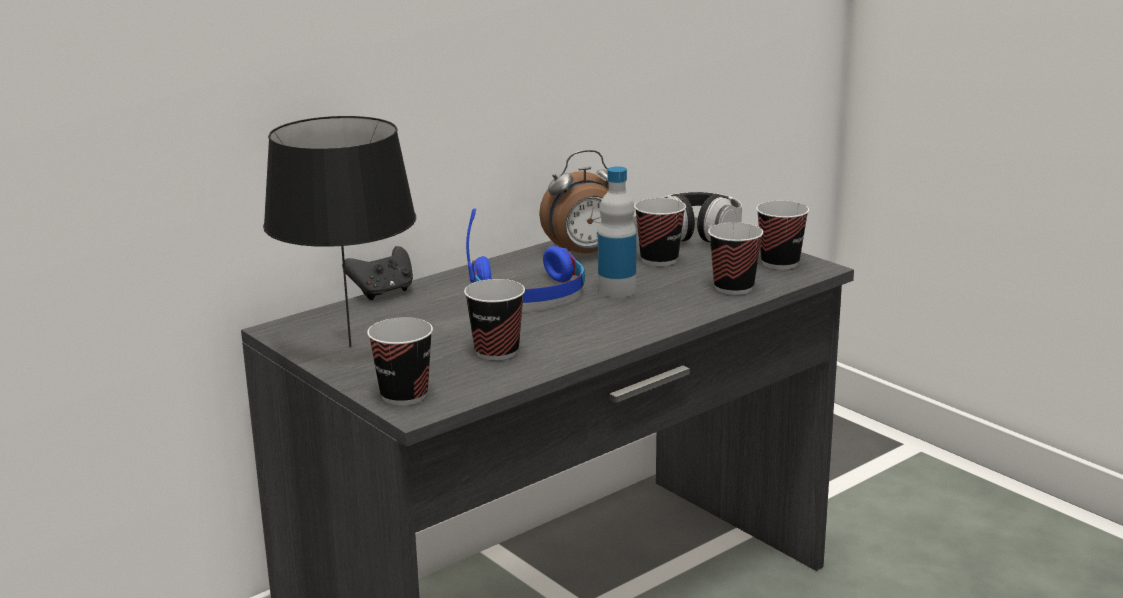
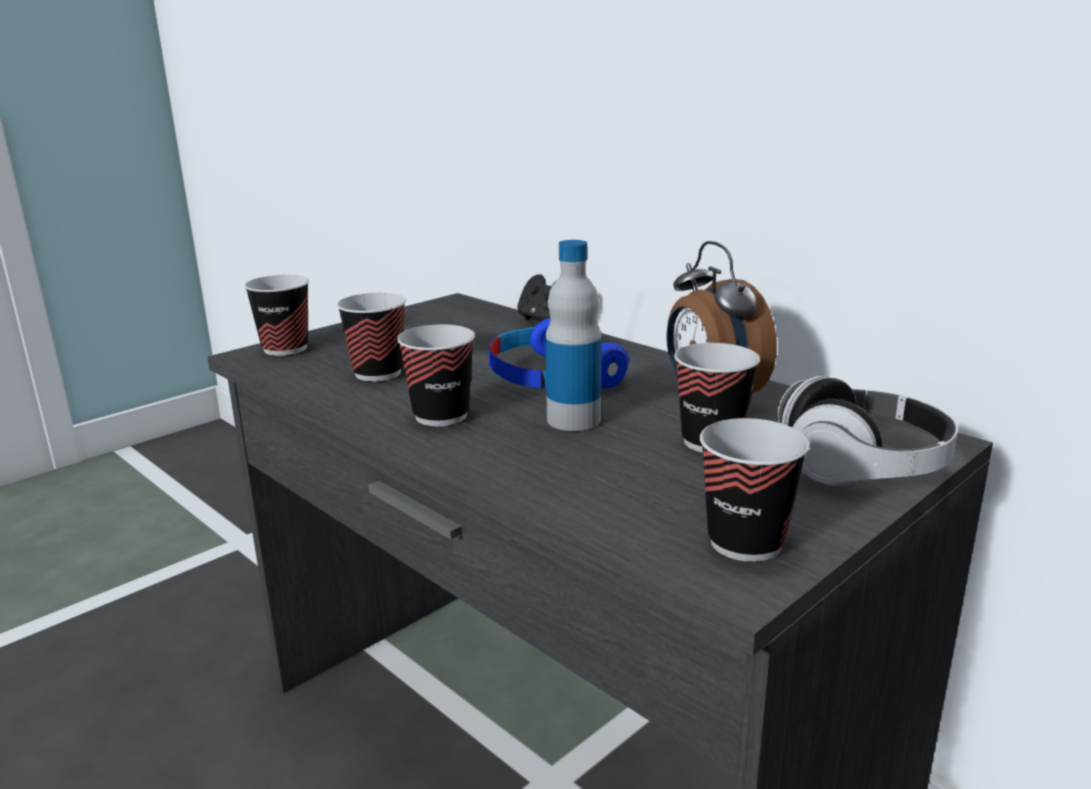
camera: 85 degrees right, 0 degrees up
(352, 347) = (406, 324): black table lamp -> none
(733, 288) = (600, 499): cup -> cup (441, 416)

